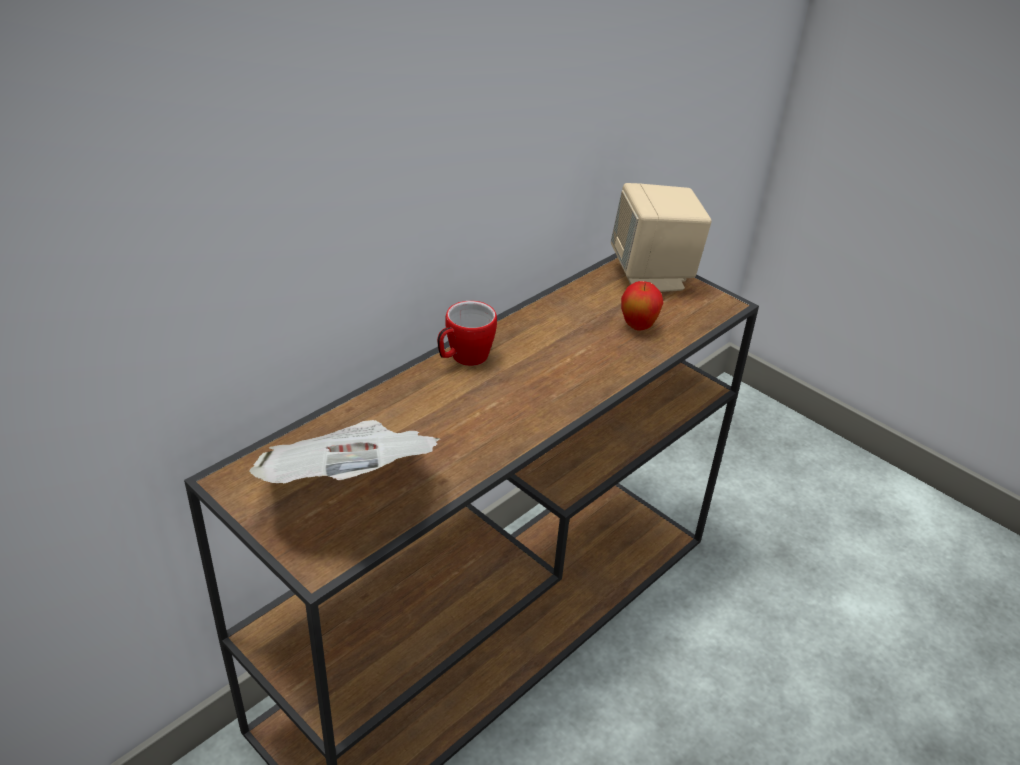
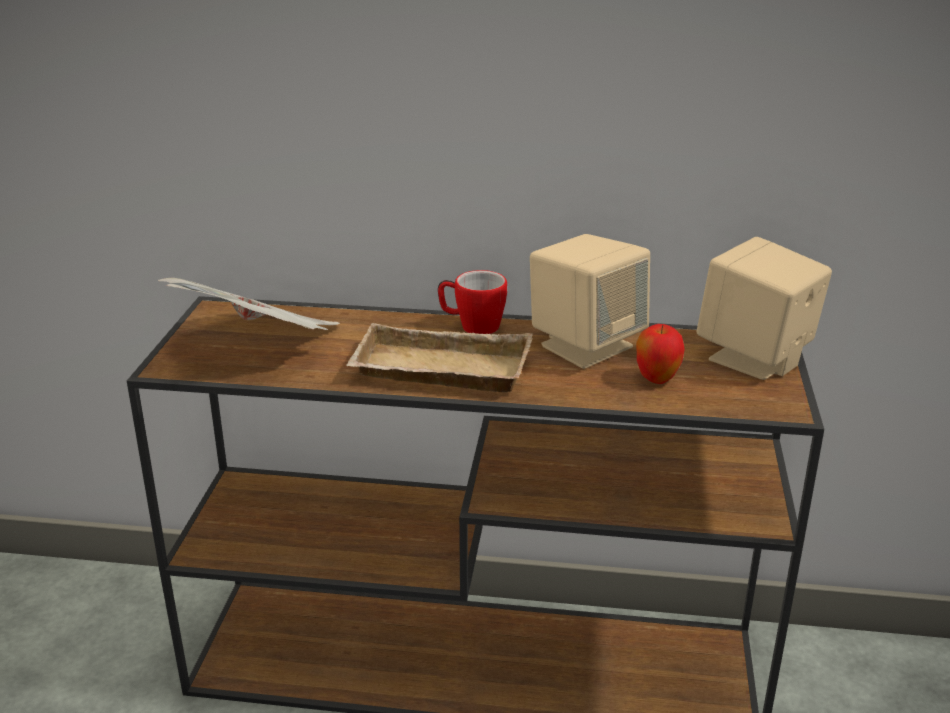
camera: 55 degrees right, 10 degrees down
(518, 411) = (438, 372): none -> beige tray
(558, 327) = (586, 346): none -> beige speaker

